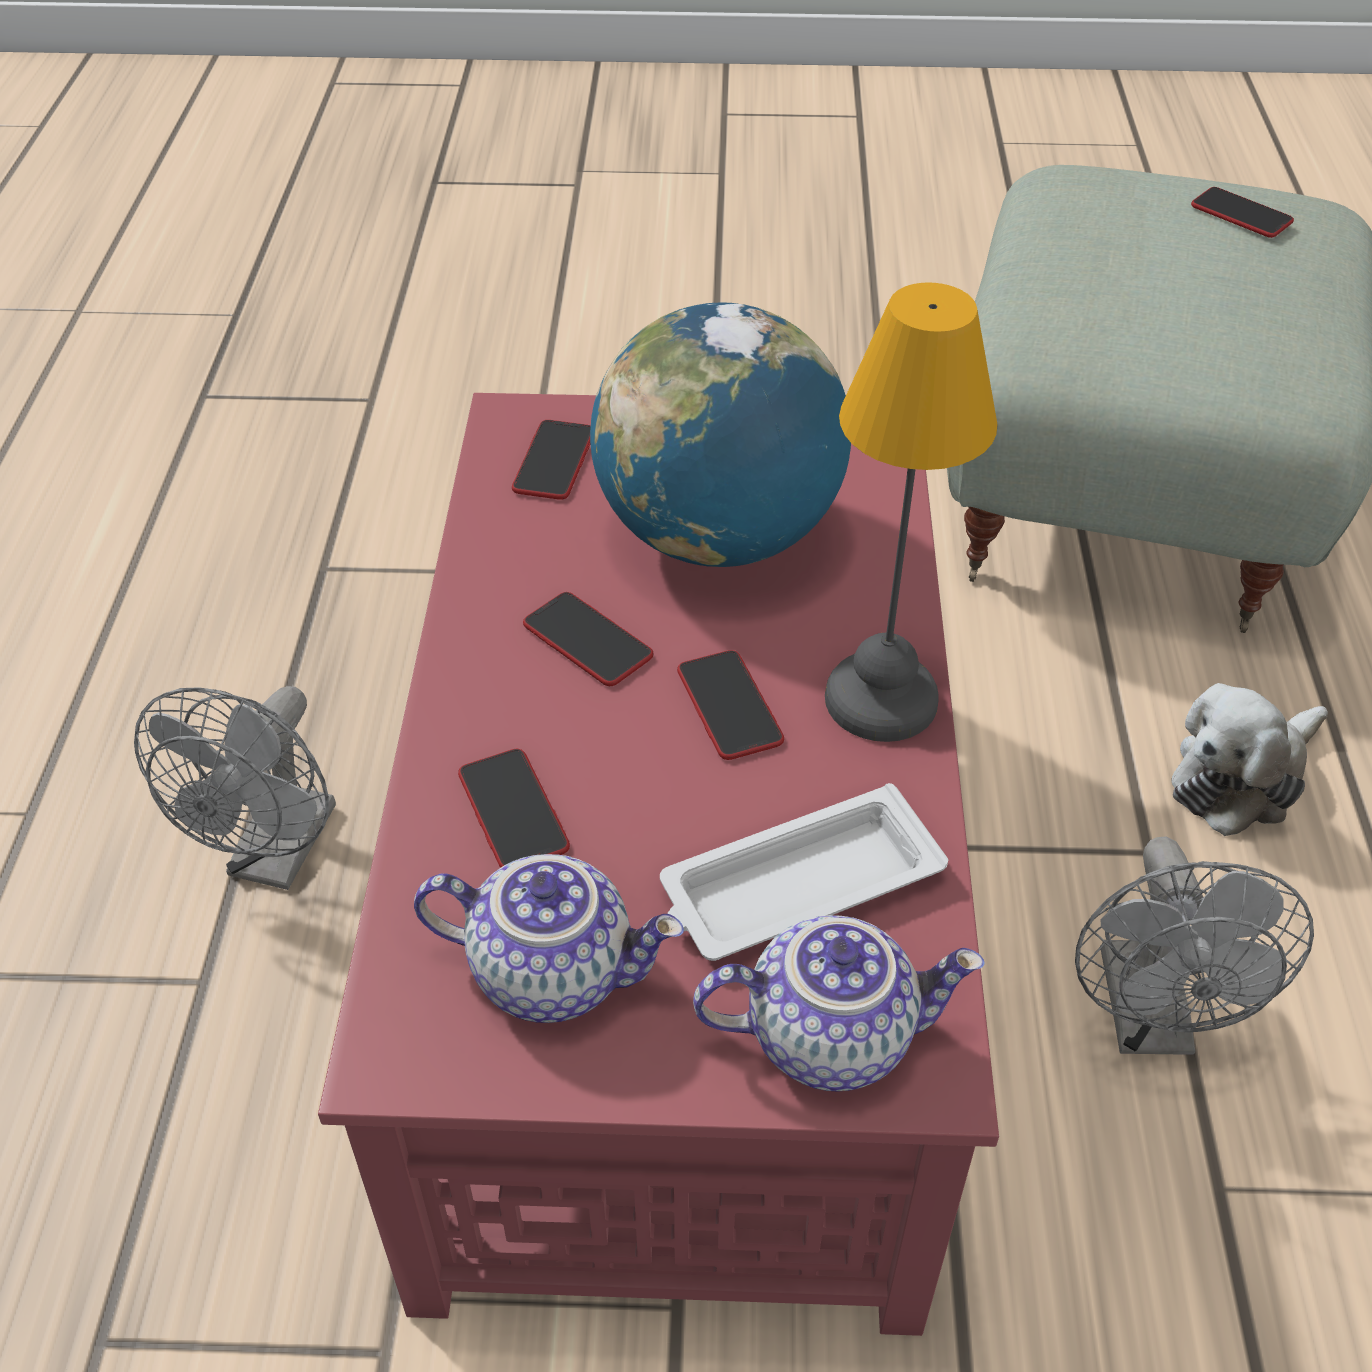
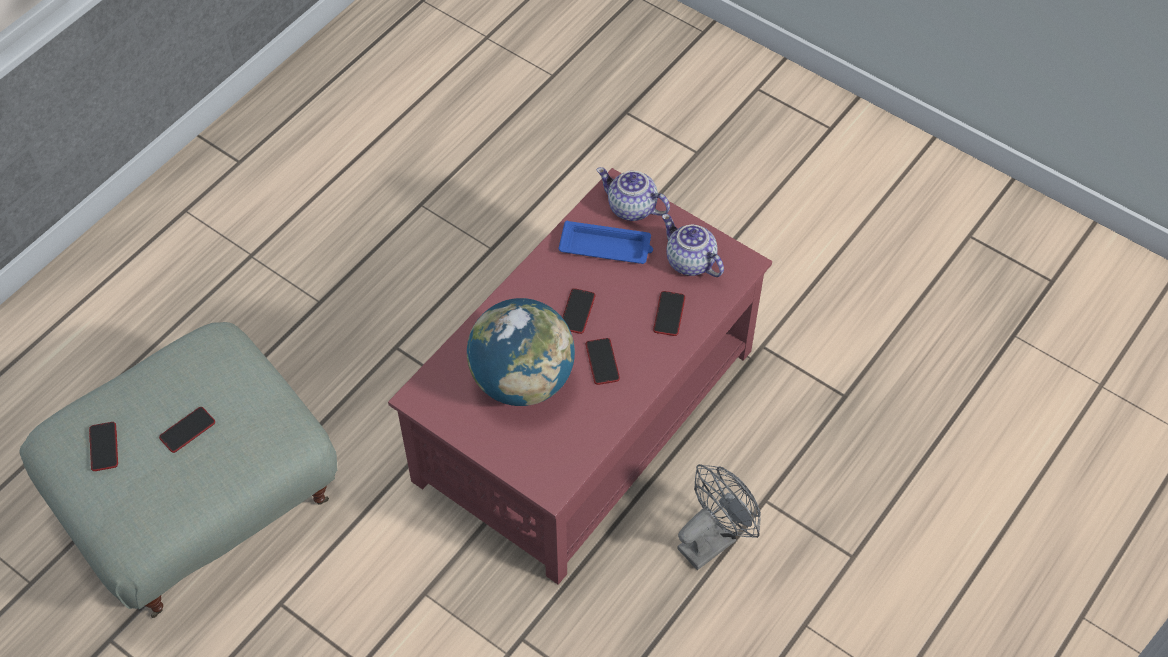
camera: 145 degrees left, 10 degrees up
(554, 461) = (552, 453): phone -> phone (187, 430)
(796, 887) = (607, 247): white tray -> blue tray
(879, 702) = (530, 287): table lamp -> none
(1151, 1022) = (459, 298): grey fan -> none
(1240, 778) = (331, 351): plush toy -> none

